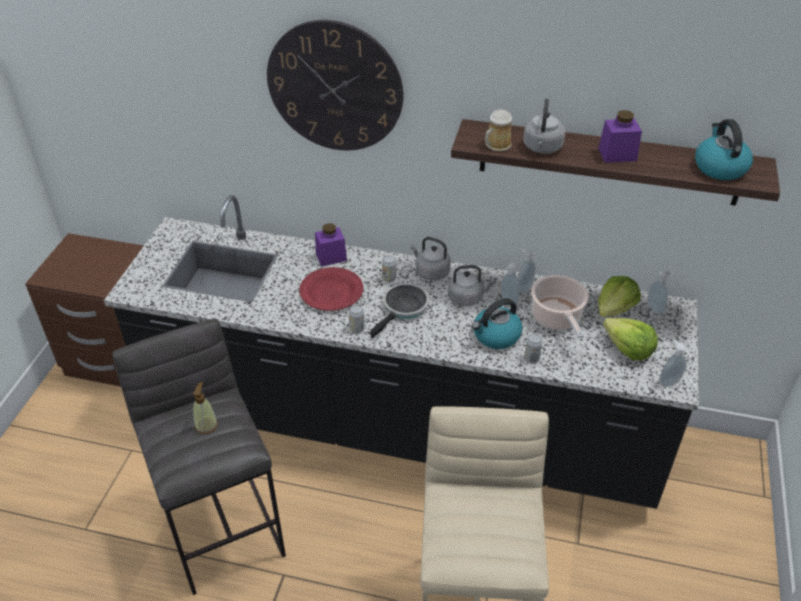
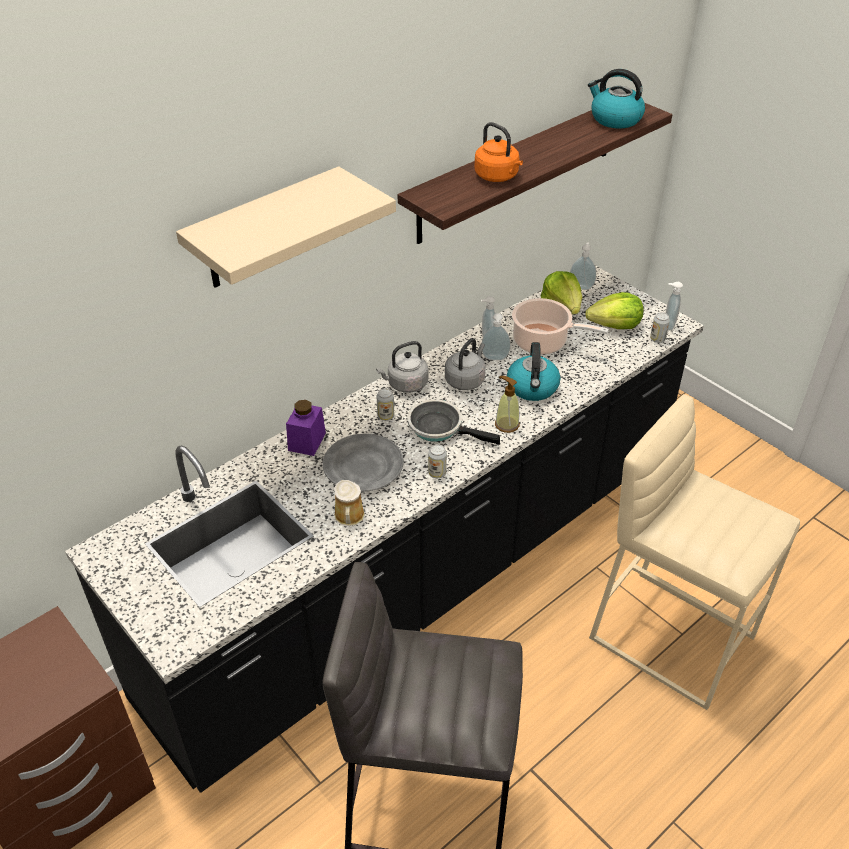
camera: 55 degrees left, 0 degrees up
(206, 425) = (441, 673): soap dispenser -> soap dispenser (506, 424)
(331, 292) = (362, 466): red plate -> grey plate
(335, 87) = (265, 230): wall clock -> beige shelf
(403, 309) = (440, 427): frying pan -> frying pan turned 45 degrees counterclockwise
(496, 145) = (465, 195): mug -> mug (349, 517)
(531, 358) = (579, 381): can -> can (657, 339)
(542, 148) = (498, 177): grey kettle -> orange kettle
(617, 154) = (548, 149): purple jar -> none

